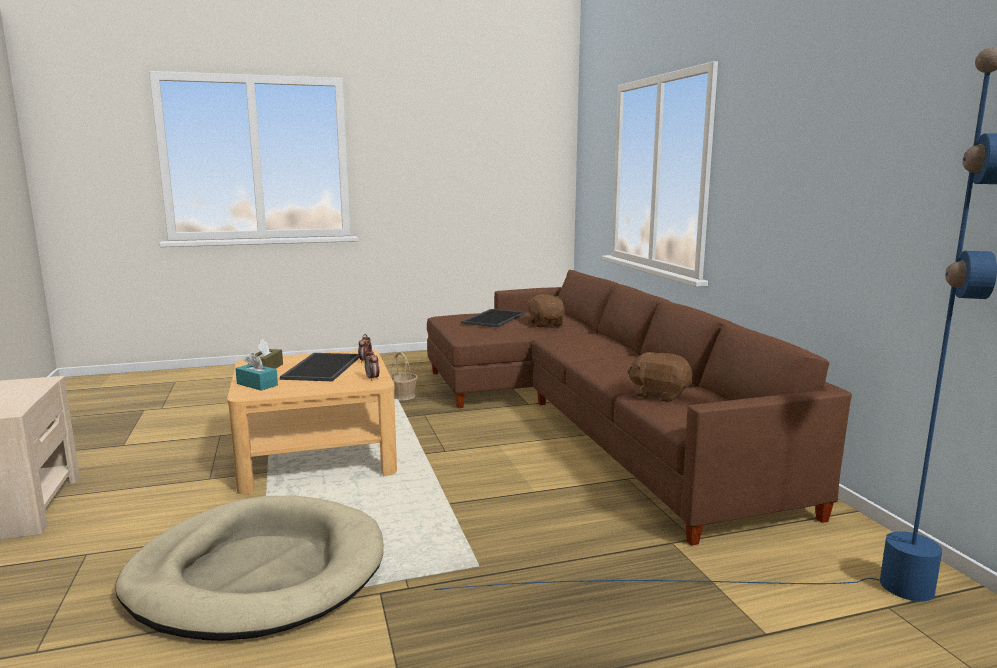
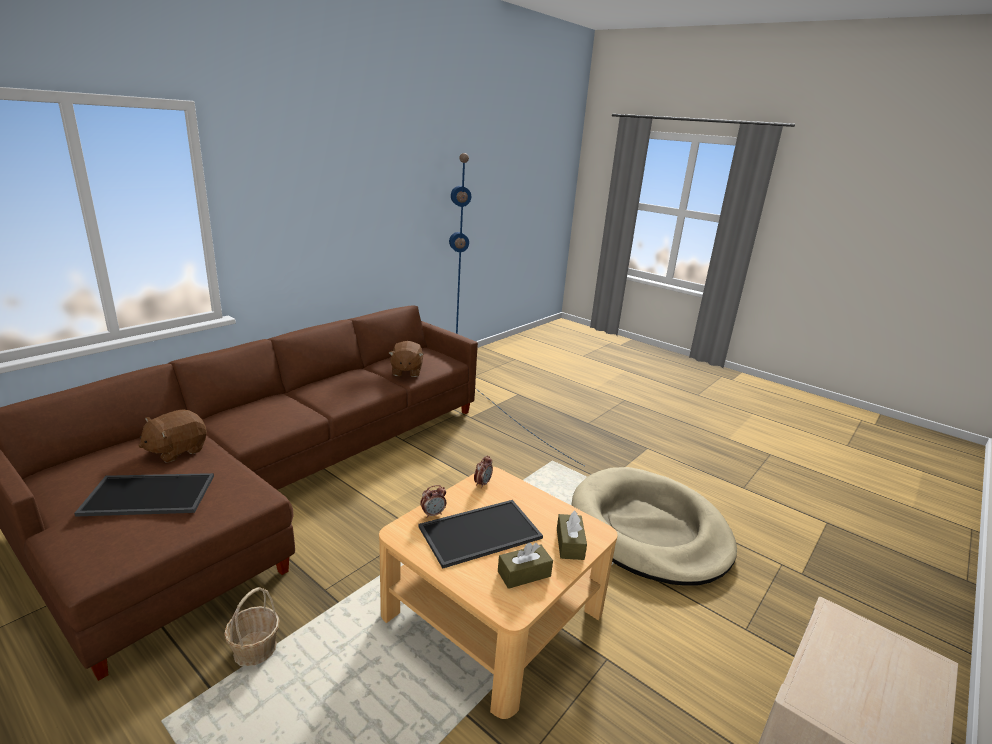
camera: 125 degrees left, 10 degrees up
(257, 384) = (570, 544): turquoise tissue box -> brown tissue box

